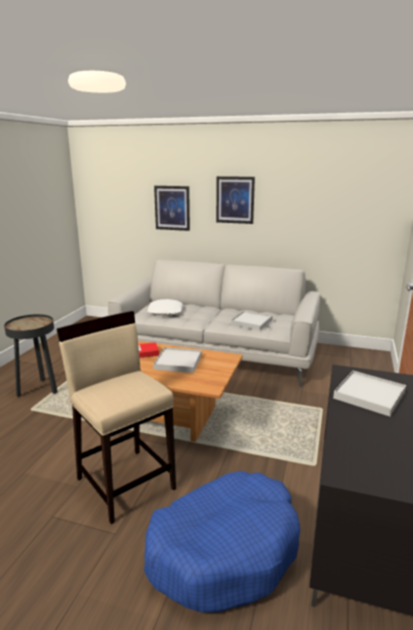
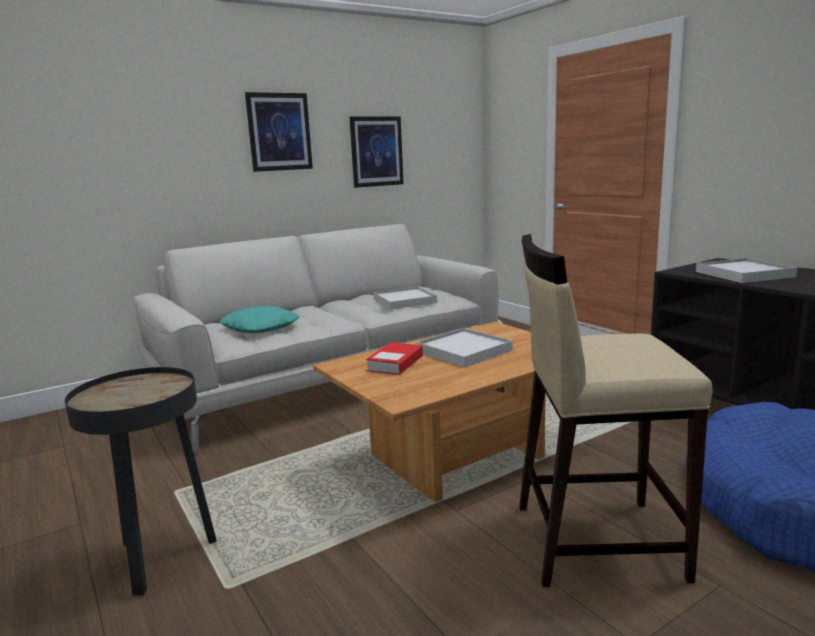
camera: 50 degrees left, 5 degrees down
(165, 311) = (261, 328): white pillow -> turquoise pillow
(172, 208) = (166, 153): picture -> picture (376, 151)

